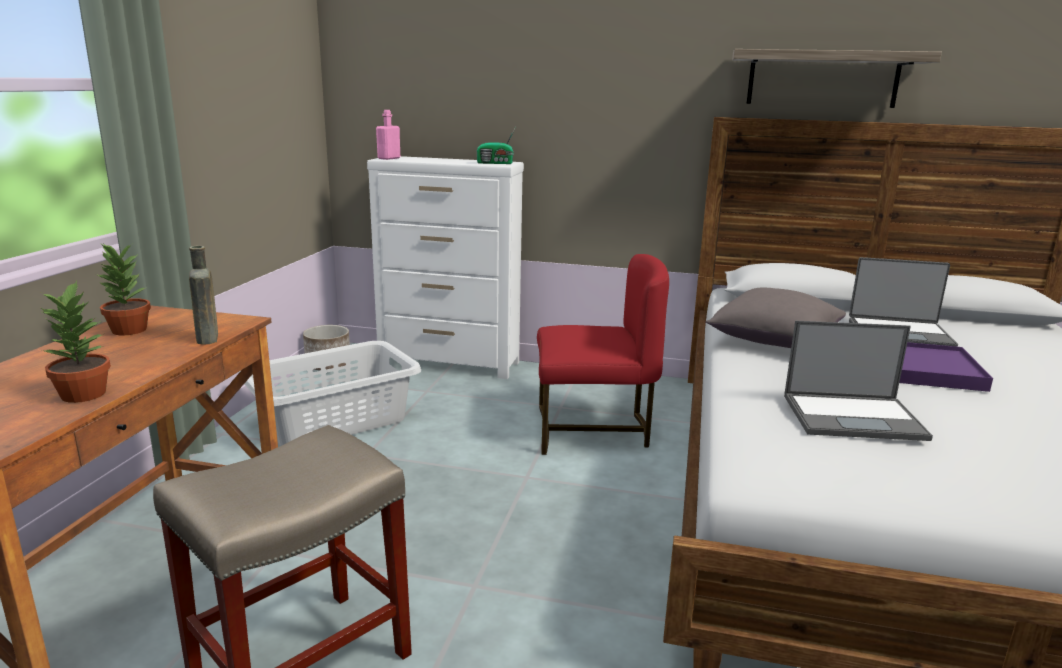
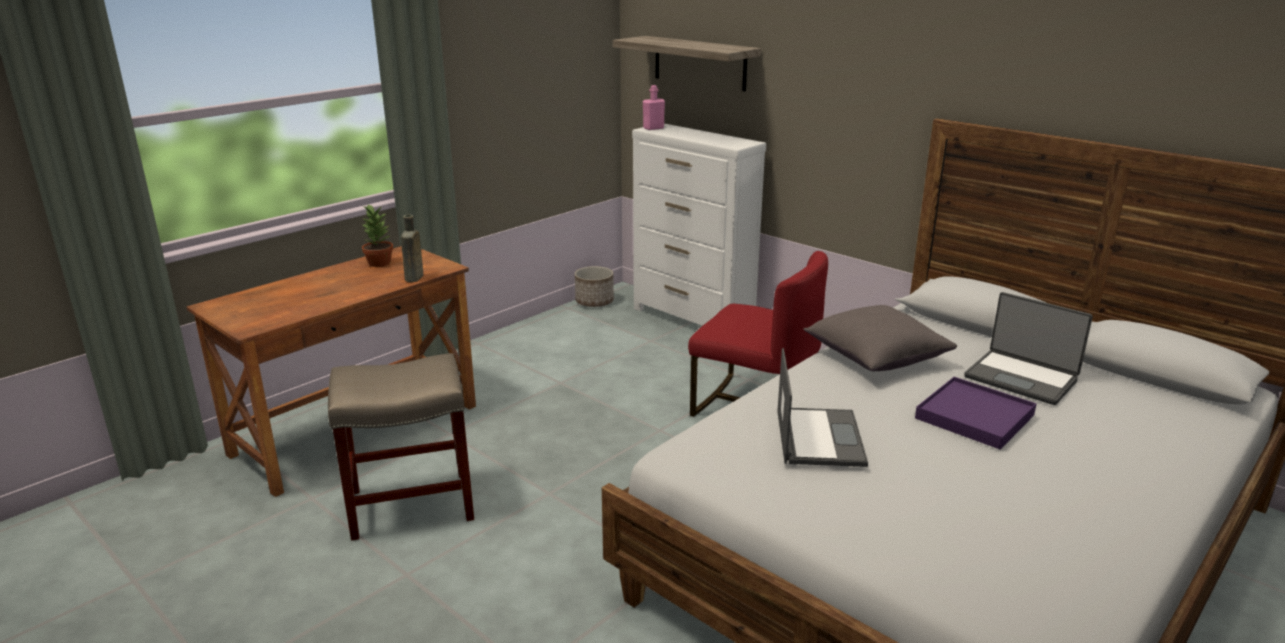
camera: 30 degrees right, 5 degrees up
(85, 394) = (318, 305): potted plant -> none
(336, 421) = (560, 351): grey laundry basket -> none
(496, 163) = (734, 143): radio -> none
(822, 79) = (1049, 89): shelf -> shelf (699, 63)
(854, 417) = (818, 437): laptop -> laptop turned 120 degrees counterclockwise

